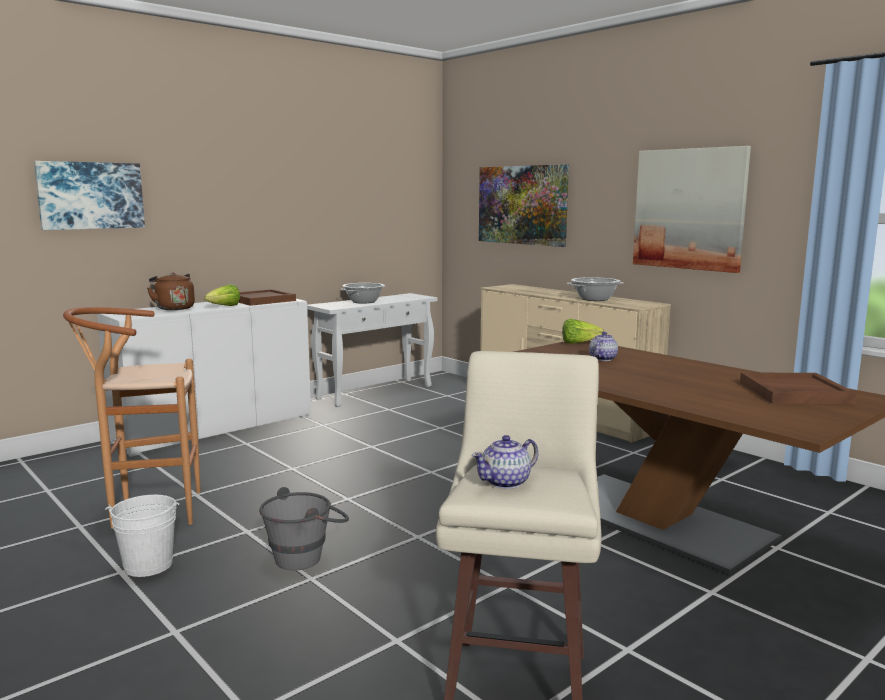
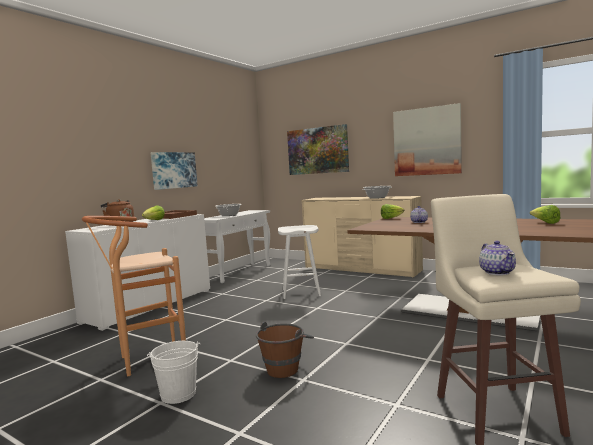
camera: 15 degrees left, 5 degrees down
(90, 195) = (57, 148): picture -> picture (173, 170)
(306, 556) = (286, 367): grey bucket -> brown bucket
(433, 442) = (301, 292): none -> white stool
(506, 482) = (497, 272): teapot -> teapot turned 45 degrees counterclockwise
(793, 393) = (545, 223): brown tray -> lettuce

